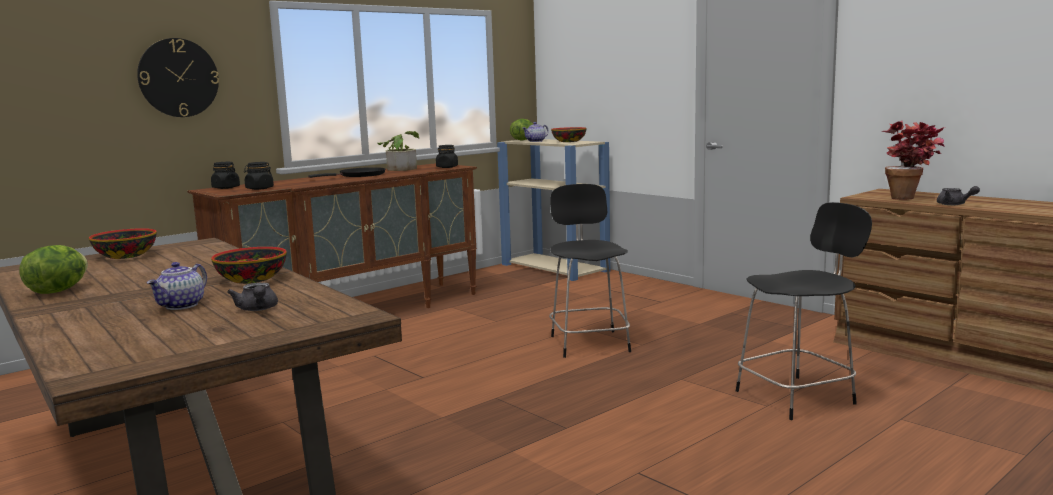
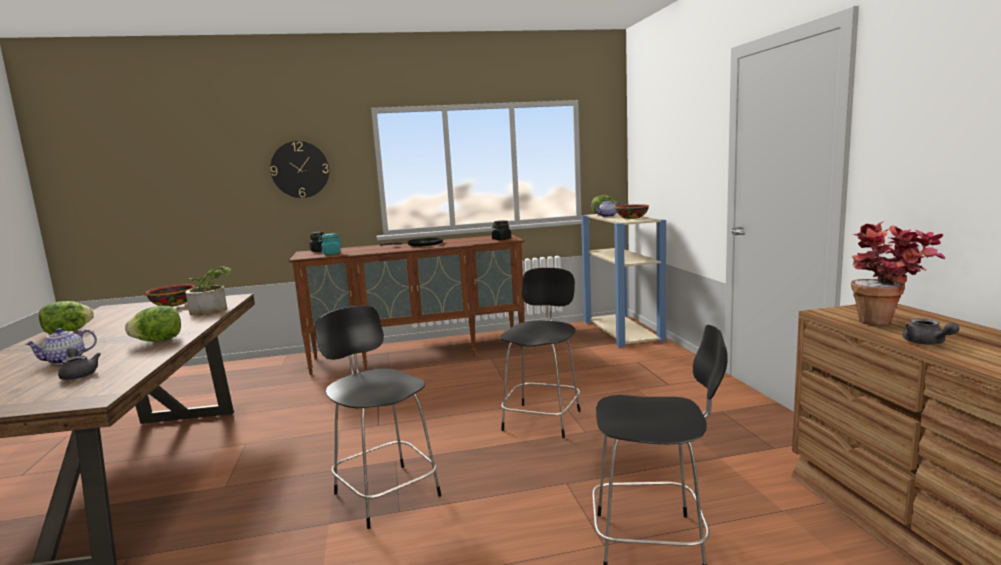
camera: 30 degrees right, 0 degrees up
(252, 279) = (158, 341): bowl -> lettuce
(257, 309) = (79, 374): grey teapot -> grey teapot turned 135 degrees clockwise
(259, 188) = (331, 253): black jar -> turquoise jar
(401, 168) = (469, 239): potted plant -> potted plant (212, 309)
(529, 420) = (385, 493): none -> black chair

